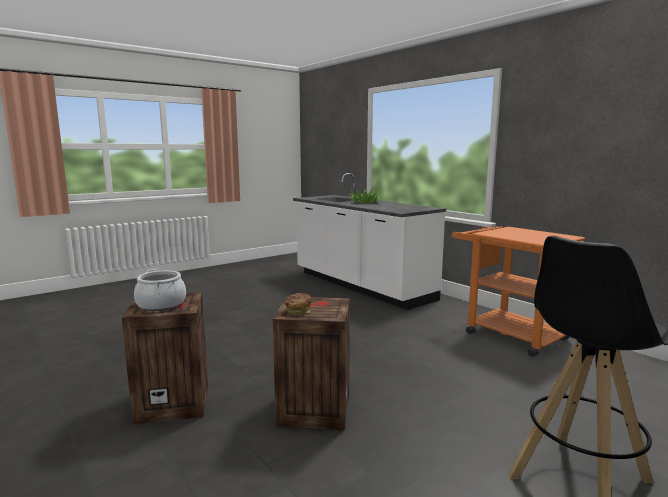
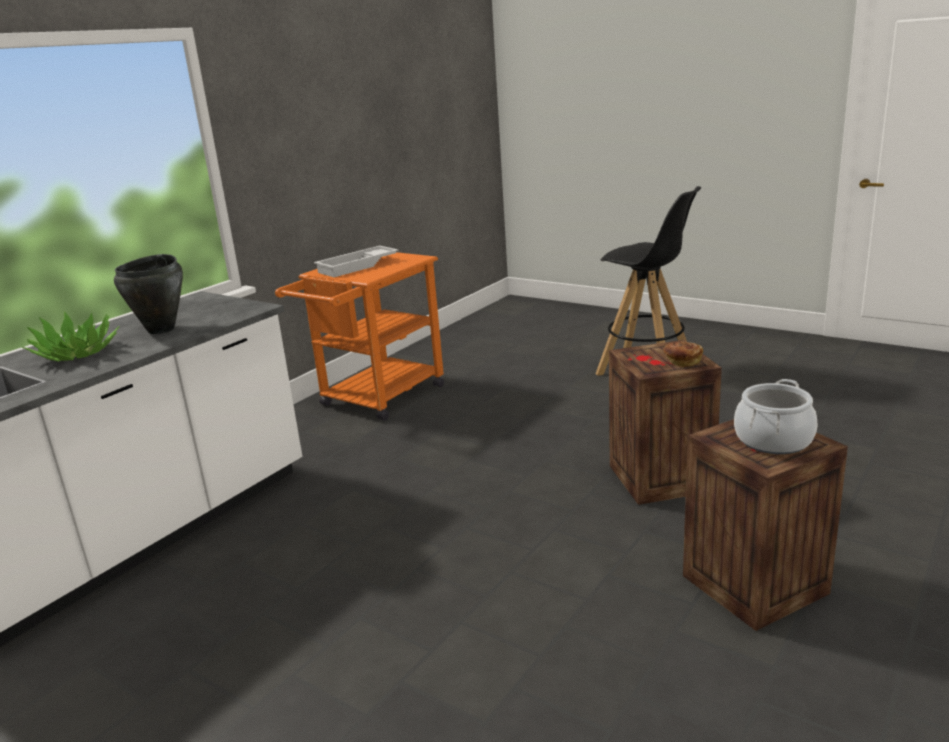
camera: 105 degrees left, 10 degrees up
(382, 206) = (162, 329): none -> black cooking pot
(522, 233) = (358, 266): none -> white tray

